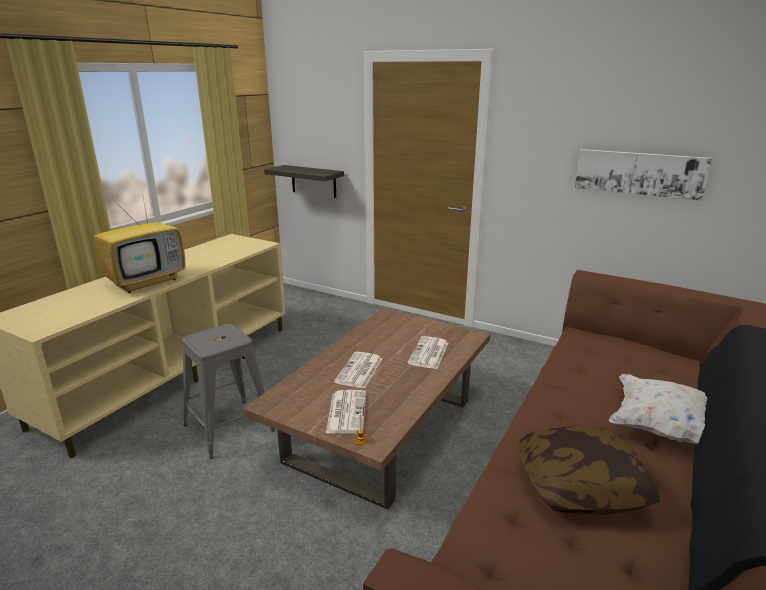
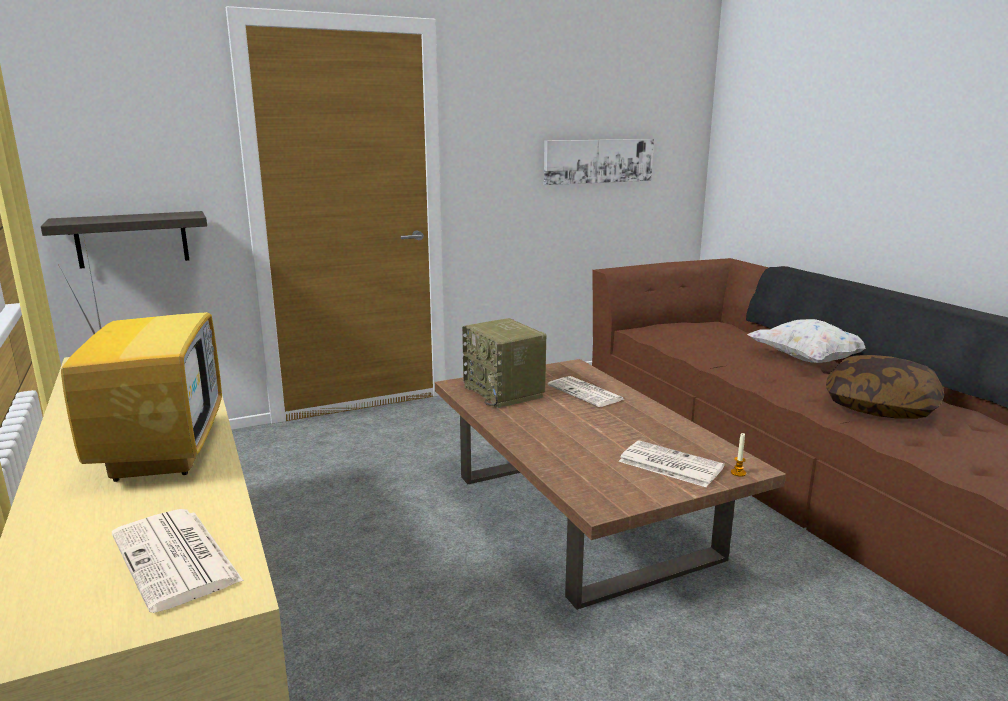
camera: 55 degrees left, 5 degrees down
(229, 427) = (438, 633): grey stool -> none
(359, 371) = (581, 434): newspaper -> newspaper (177, 559)
(393, 330) = (505, 392): none -> radio

